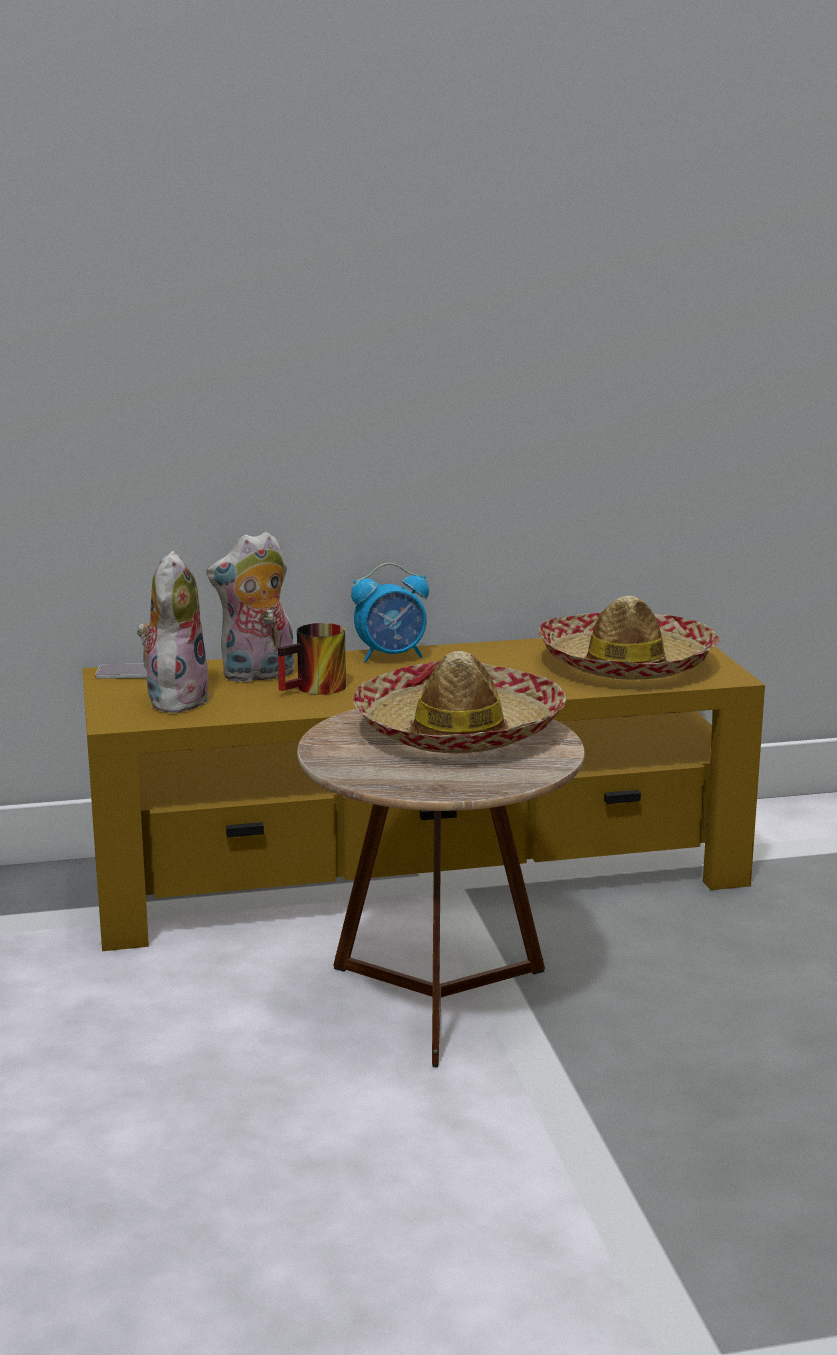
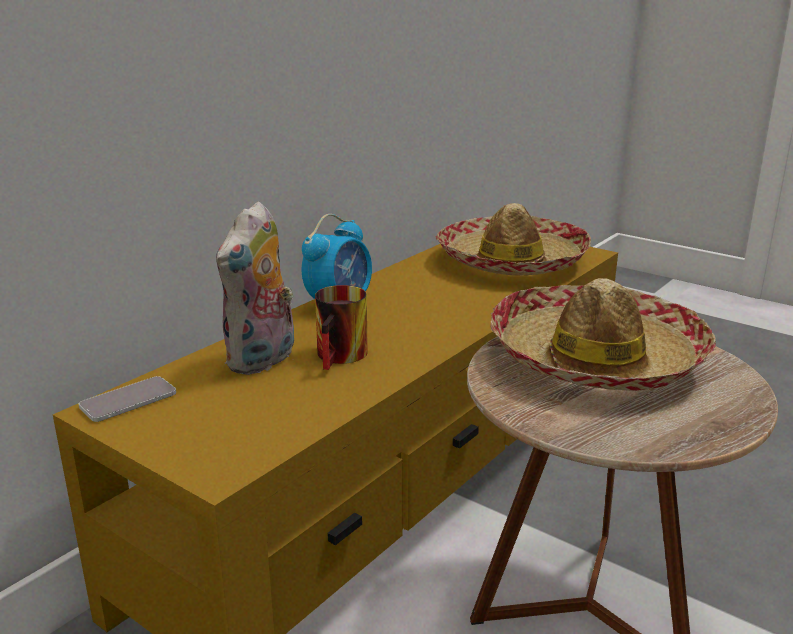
camera: 40 degrees left, 5 degrees up
(175, 699) = (232, 417): plush toy -> none

